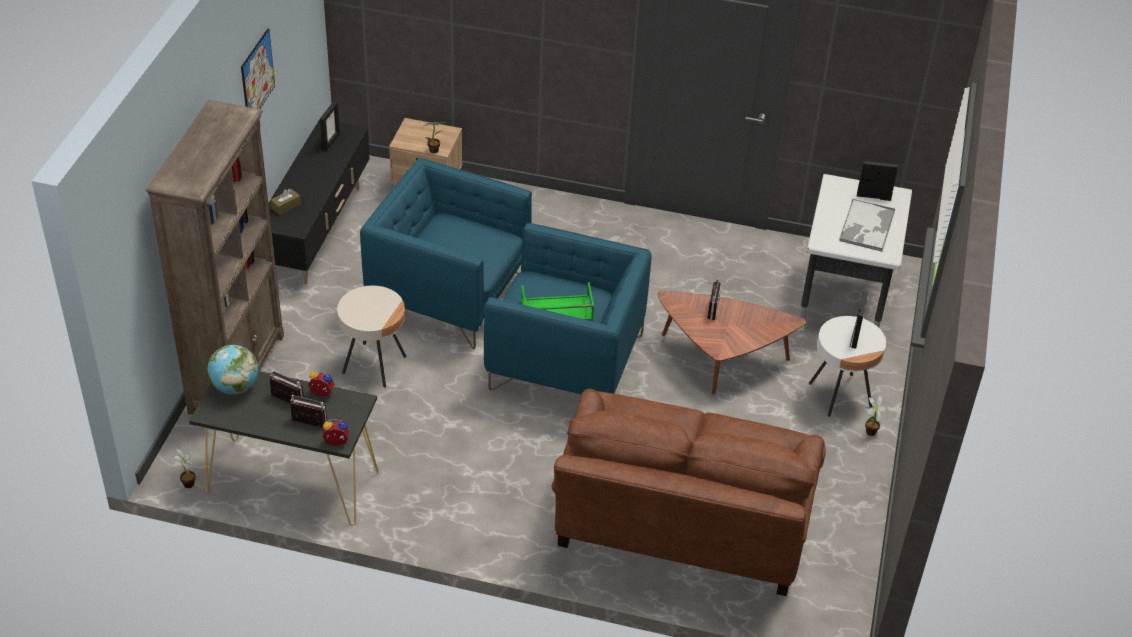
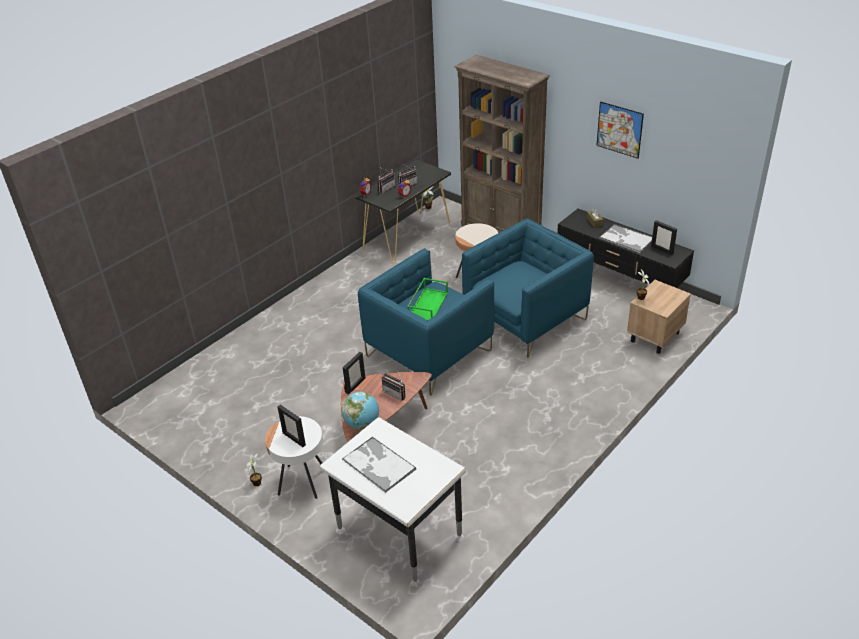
camera: 120 degrees right, 5 degrees down
(235, 387) = (429, 173): globe -> globe (362, 424)
(318, 173) = (626, 239): none -> tray
(681, 527) = (261, 360): brown sofa -> none
(873, 197) = (412, 487): picture frame -> picture frame (355, 385)

